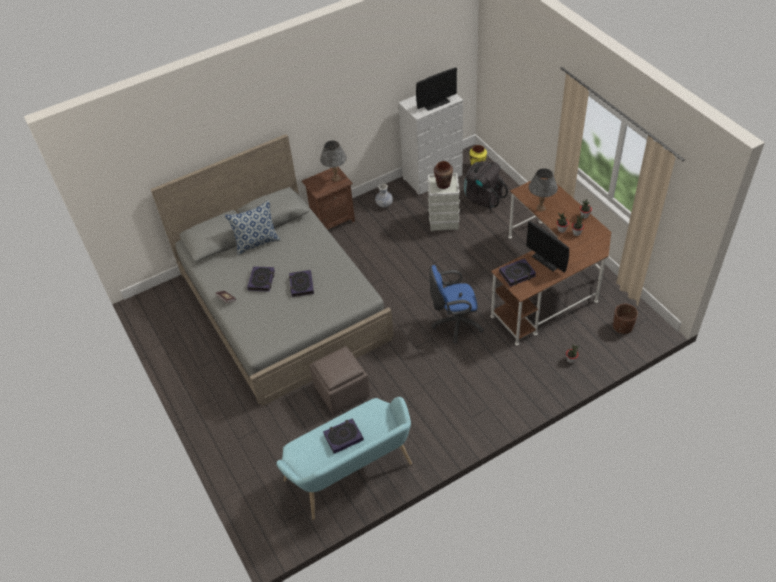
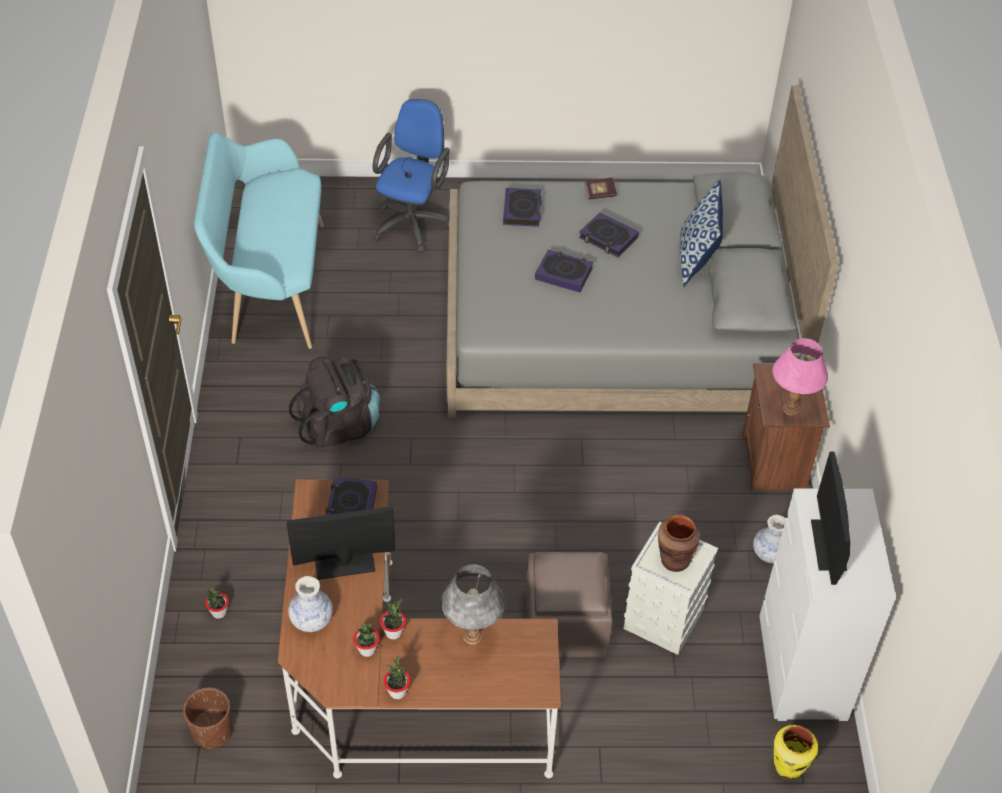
camera: 115 degrees right, 0 degrees up
(336, 178) = (790, 408): grey table lamp -> pink table lamp
(342, 391) = (405, 327): brown ottoman -> brown ottoman (567, 625)
(343, 437) = (277, 224): book -> book (522, 210)
(454, 323) = (415, 506): blue office chair -> blue office chair (413, 222)
(483, 197) = (685, 719): black backpack -> black backpack (340, 426)
(581, 256) = (311, 619): none -> vase

